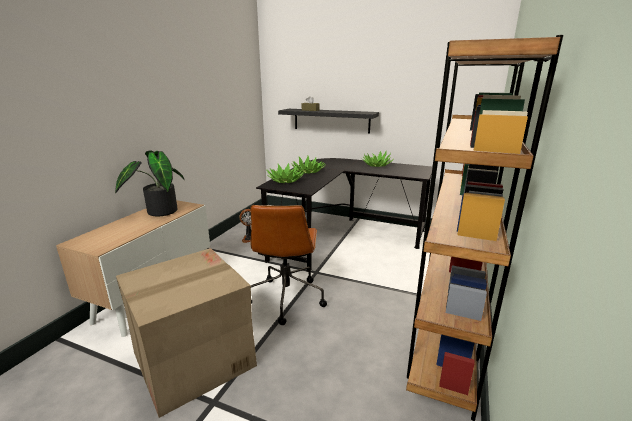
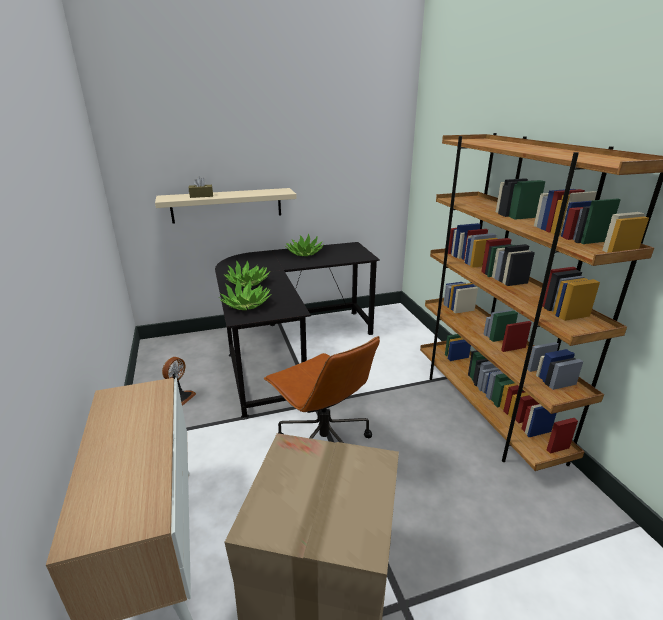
camera: 40 degrees left, 5 degrees up
(159, 211) = (124, 417): potted plant -> none
(331, 120) = (227, 205): black shelf -> beige shelf

